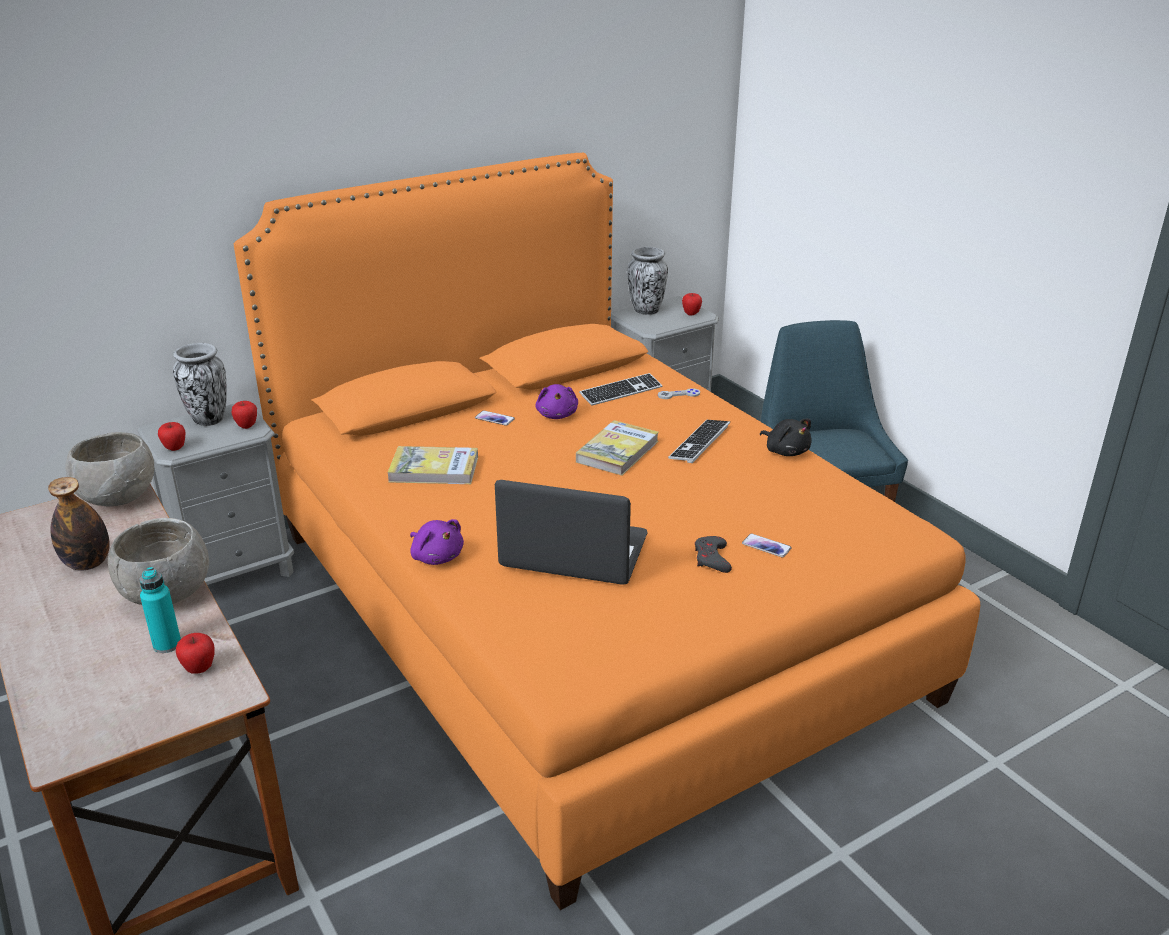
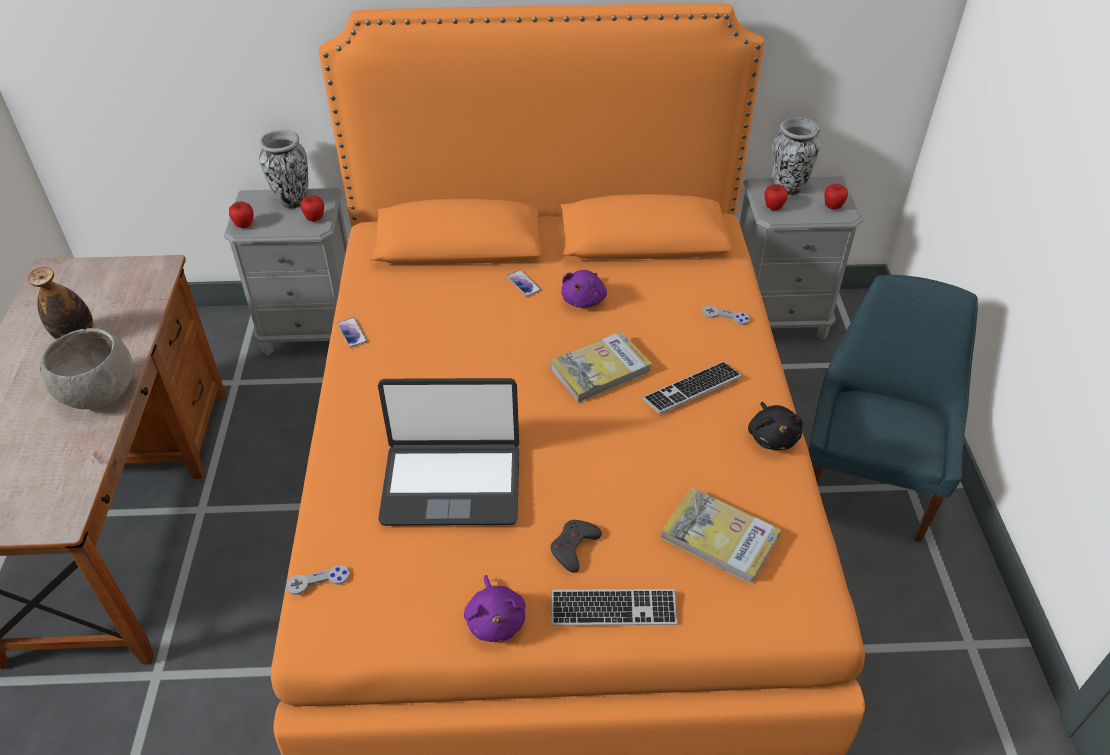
camera: 30 degrees right, 15 degrees up
(119, 498) = (149, 273): grey bowl -> none
(167, 644) = (59, 448): turquoise bottle -> none
(199, 669) = (59, 485): apple -> apple (773, 208)
(434, 469) = (422, 327): book -> book (719, 538)
(436, 556) = (342, 433): purple plush toy -> purple plush toy (496, 620)
(524, 653) = (318, 581): none -> grey game controller
(574, 553) = (451, 483): laptop -> laptop turned 135 degrees clockwise
(621, 391) = (670, 291): keyboard -> keyboard (613, 609)
(766, 546) = (640, 556): phone -> phone (352, 333)

